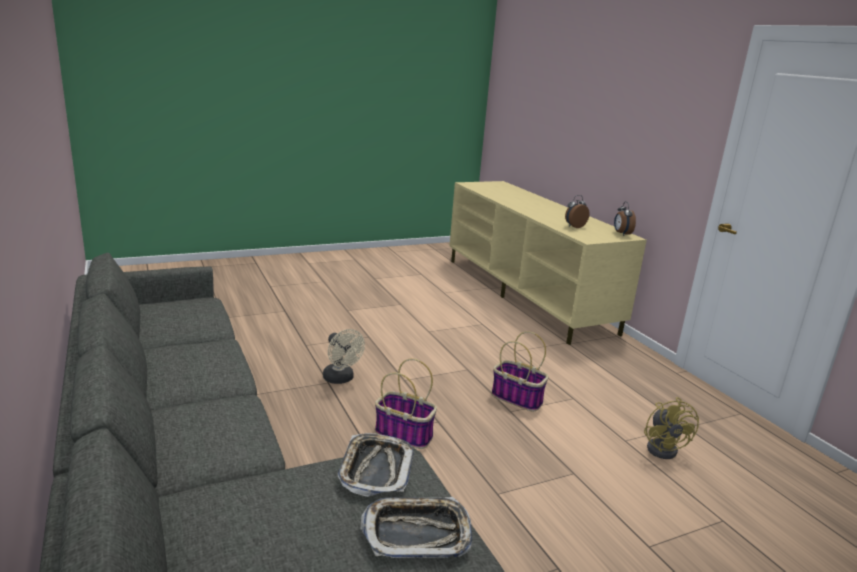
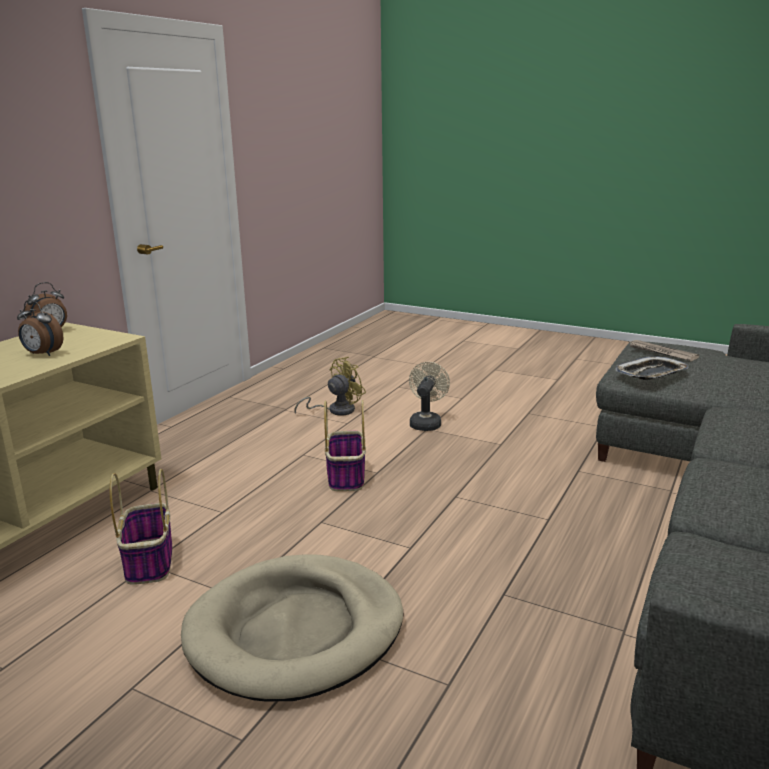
camera: 125 degrees left, 0 degrees up
(341, 379) = (481, 589): beige fan -> beige fan (426, 422)
(385, 333) = (296, 631): none -> beige dog bed
(405, 434) = (503, 502): basket -> basket (149, 561)
(417, 533) = (661, 352): tray -> newspaper

